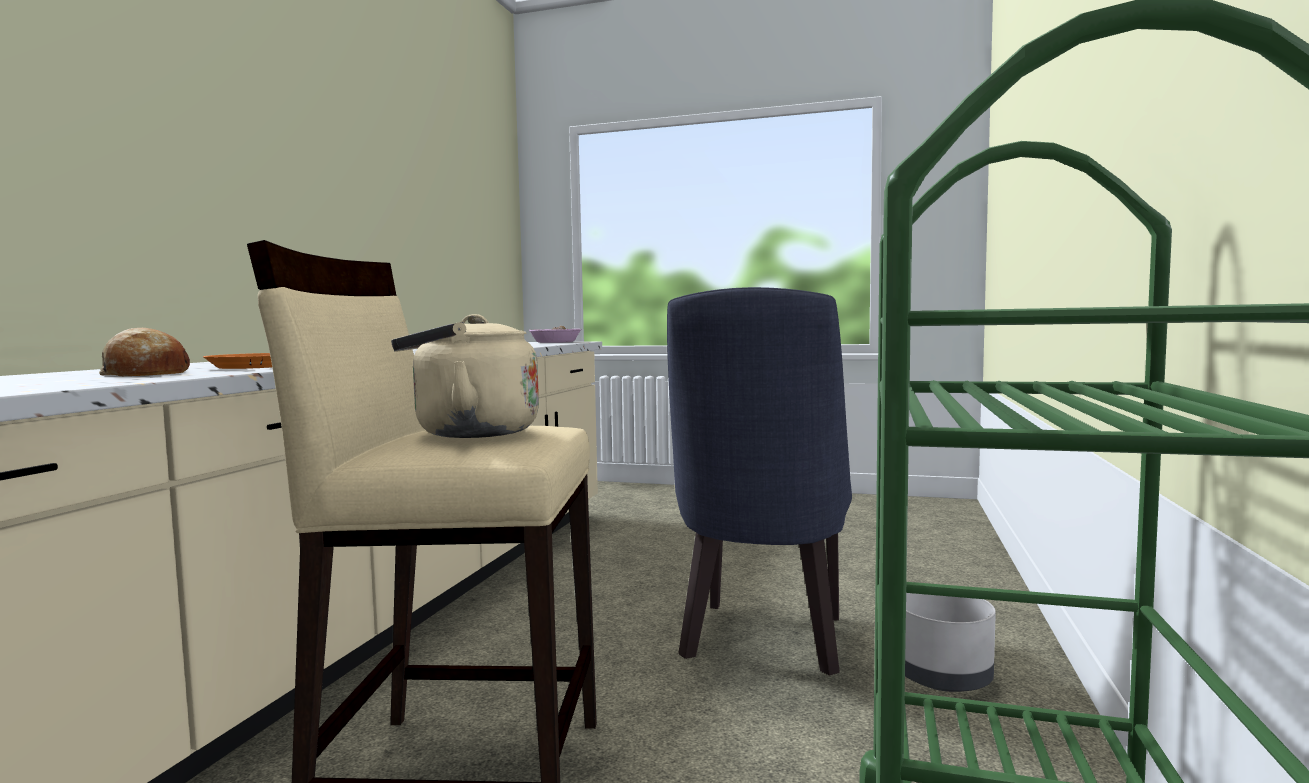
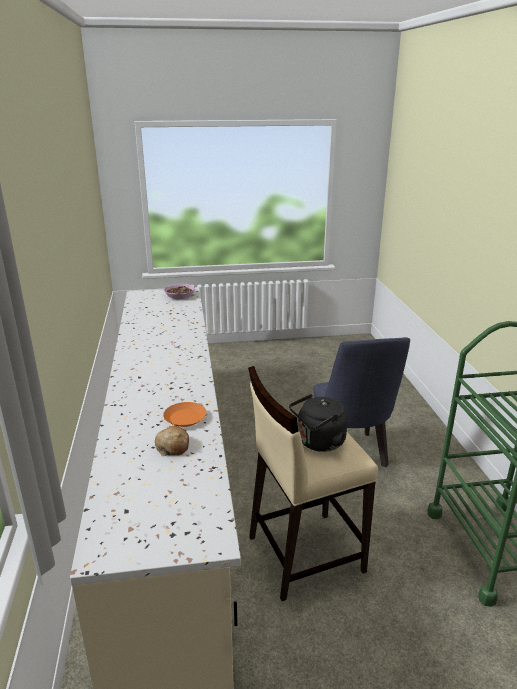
camera: 25 degrees left, 20 degrees up
(468, 433) = (318, 442): beige kettle -> black kettle
(943, 677) = (422, 457): grey planter -> none

